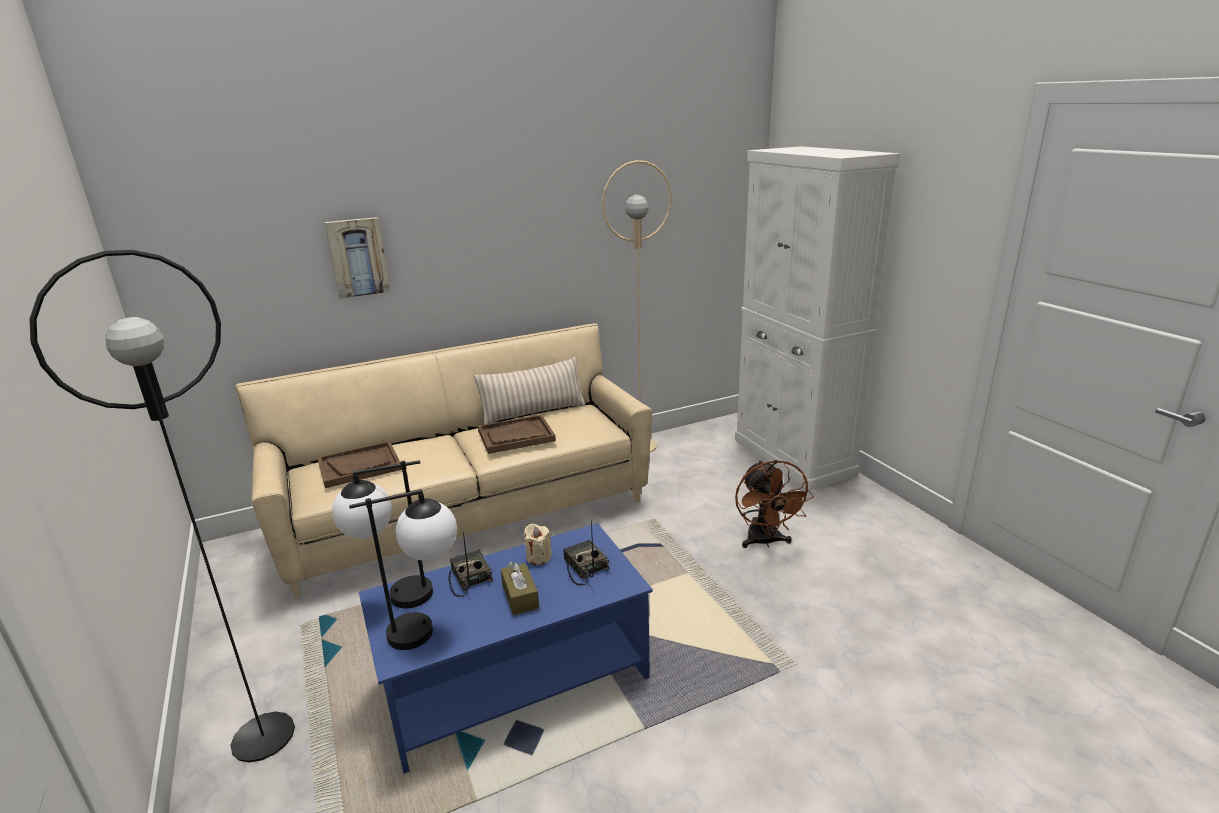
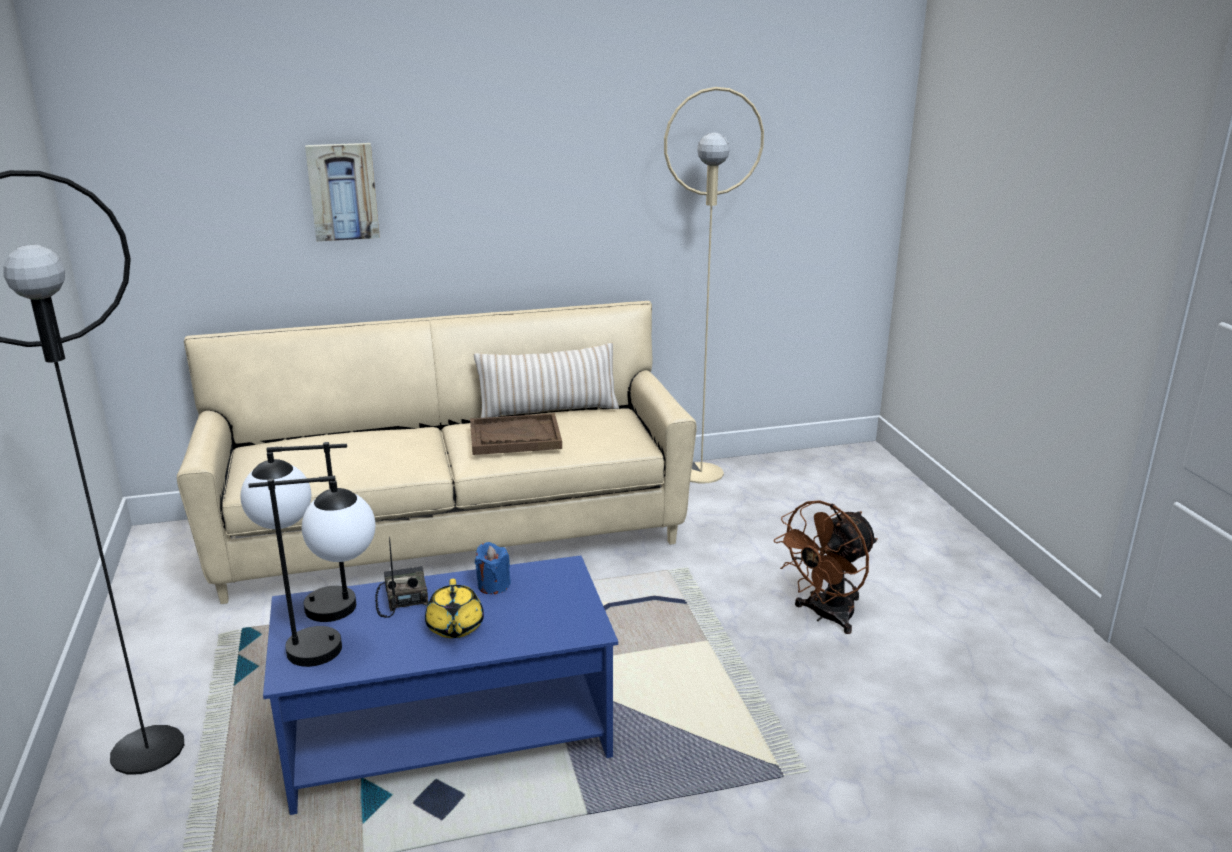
camera: 10 degrees right, 0 degrees up
(360, 466) = (314, 452): brown tray -> none
(520, 597) = (455, 627): brown tissue box -> yellow teapot
(538, 557) = (493, 585): beige candle -> blue candle
(583, 567) = (543, 604): radio -> none
(765, 542) = (825, 616): brown fan -> brown fan turned 45 degrees clockwise
(793, 457) = (907, 511): white cabinet -> none

